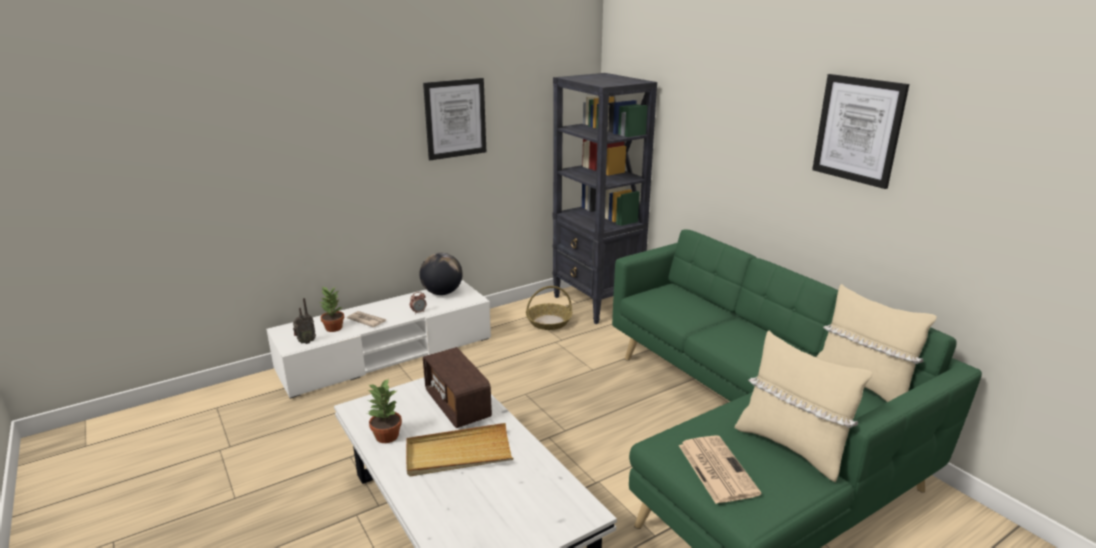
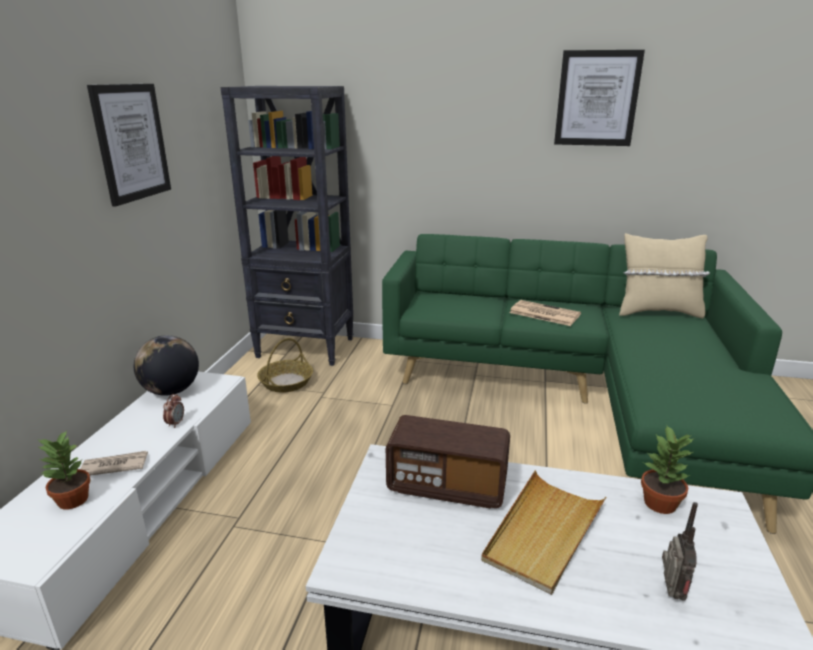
camera: 45 degrees left, 0 degrees up
(305, 342) = (52, 542): radio -> radio (670, 593)
(386, 436) = (442, 572): potted plant -> potted plant (660, 504)
(716, 468) = (718, 408): newspaper -> newspaper (543, 313)
(791, 446) = (712, 368): beige pillow -> none

